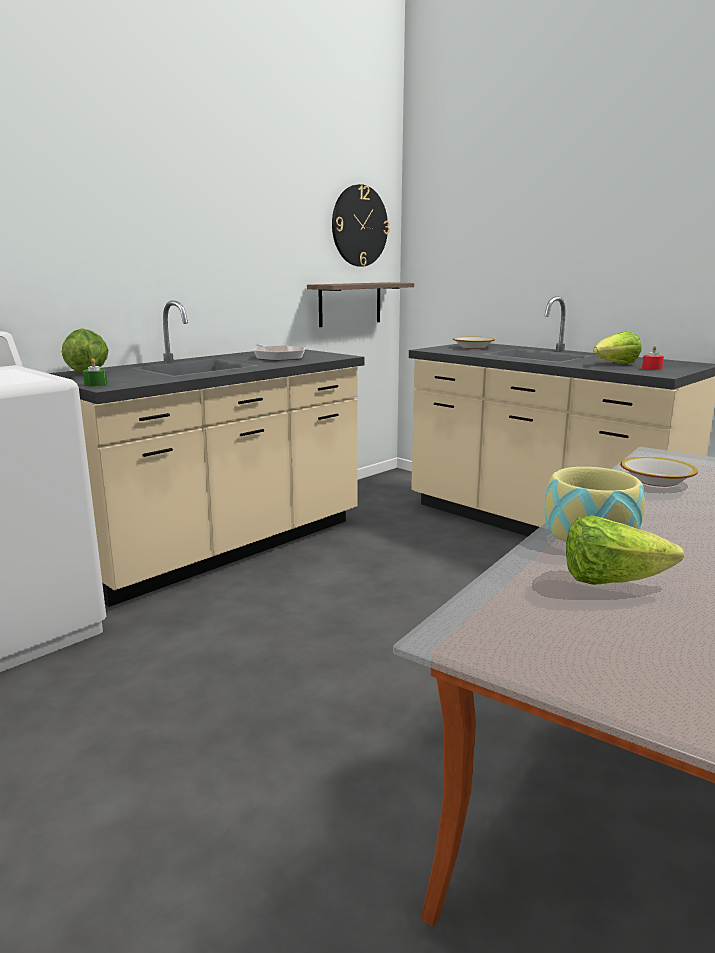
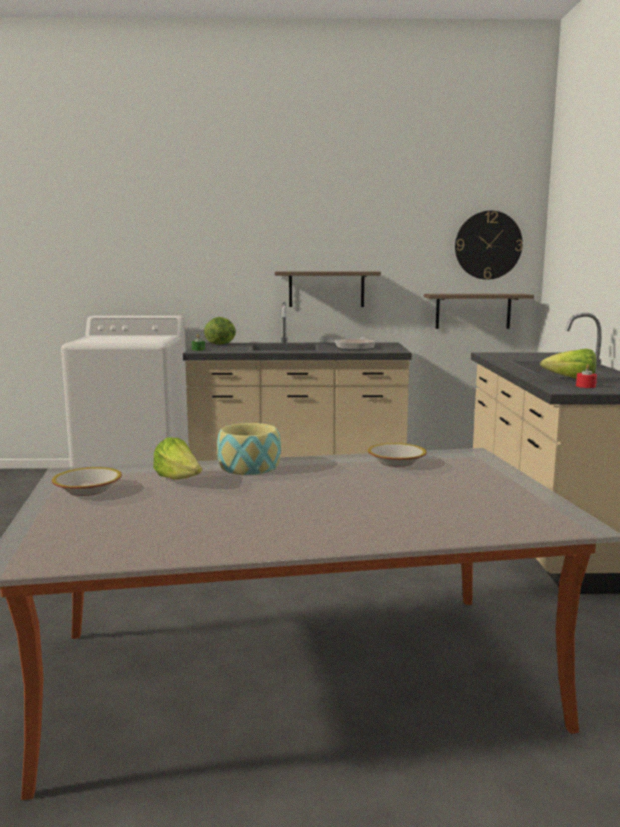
camera: 45 degrees right, 5 degrees down
(204, 280) = (326, 289): none -> shelf
(473, 347) = (532, 356): bowl -> bowl (87, 490)

